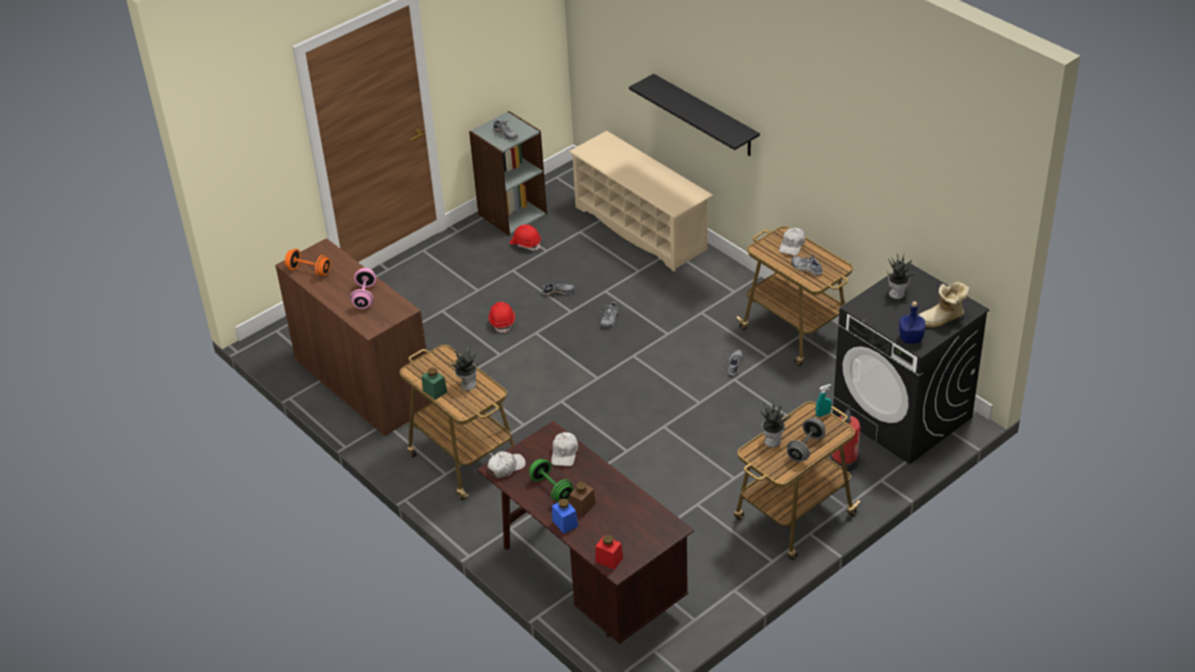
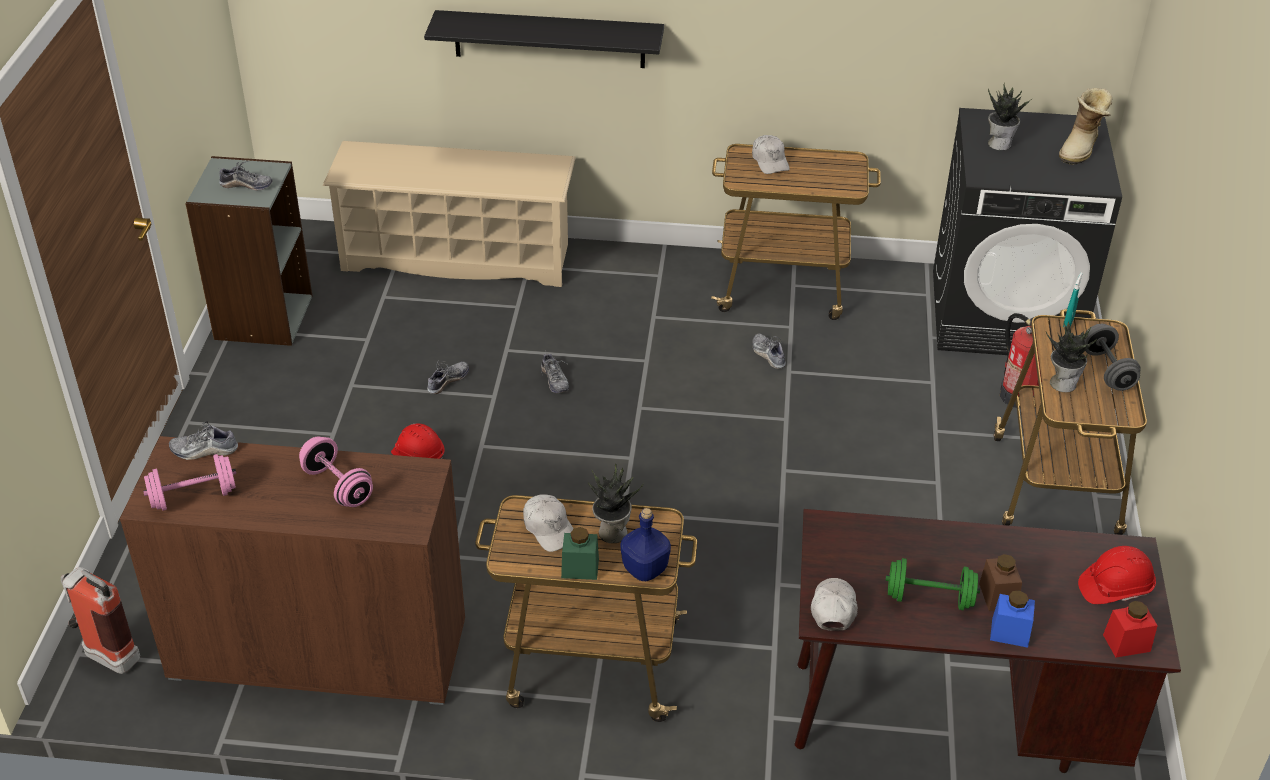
camera: 45 degrees left, 0 degrees up
(285, 336) = (105, 653): none -> fire extinguisher
(309, 271) = (193, 497): orange dumbbell -> pink dumbbell
(525, 244) = (328, 344): red hard hat -> red hard hat (1115, 588)
(564, 453) = (878, 541): white cap -> white cap (549, 528)
(806, 268) = (819, 178): shoe -> shoe (204, 450)
(910, 338) = (1082, 182): blue bottle -> blue bottle (644, 570)

